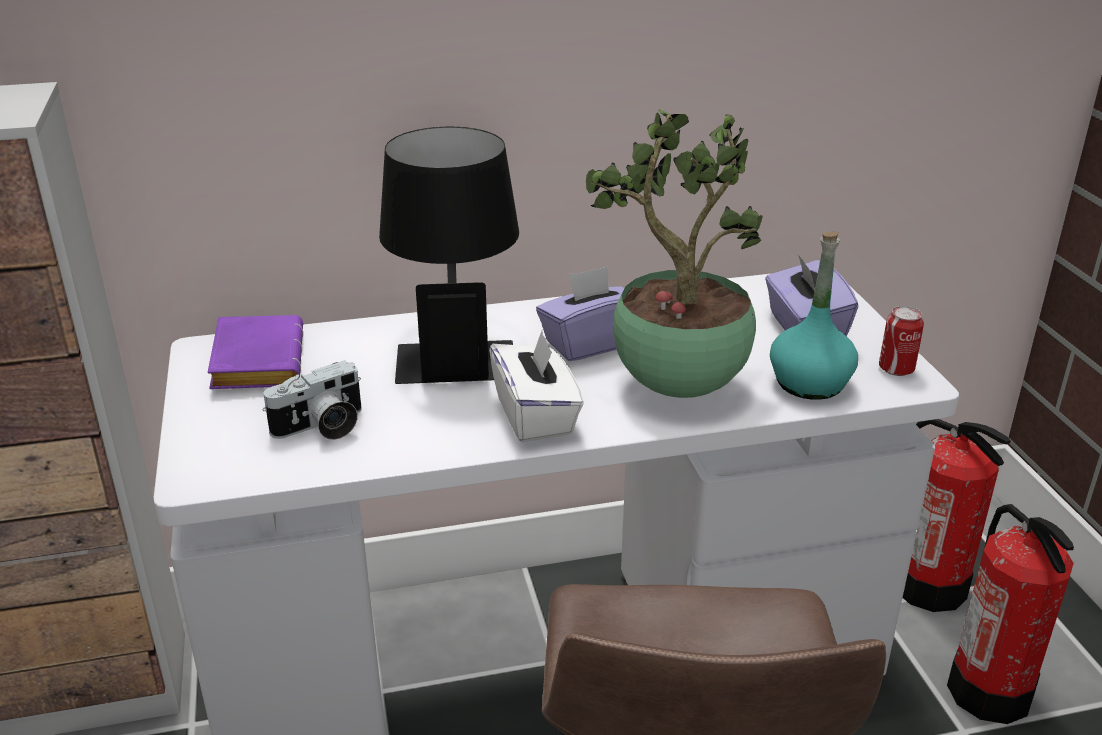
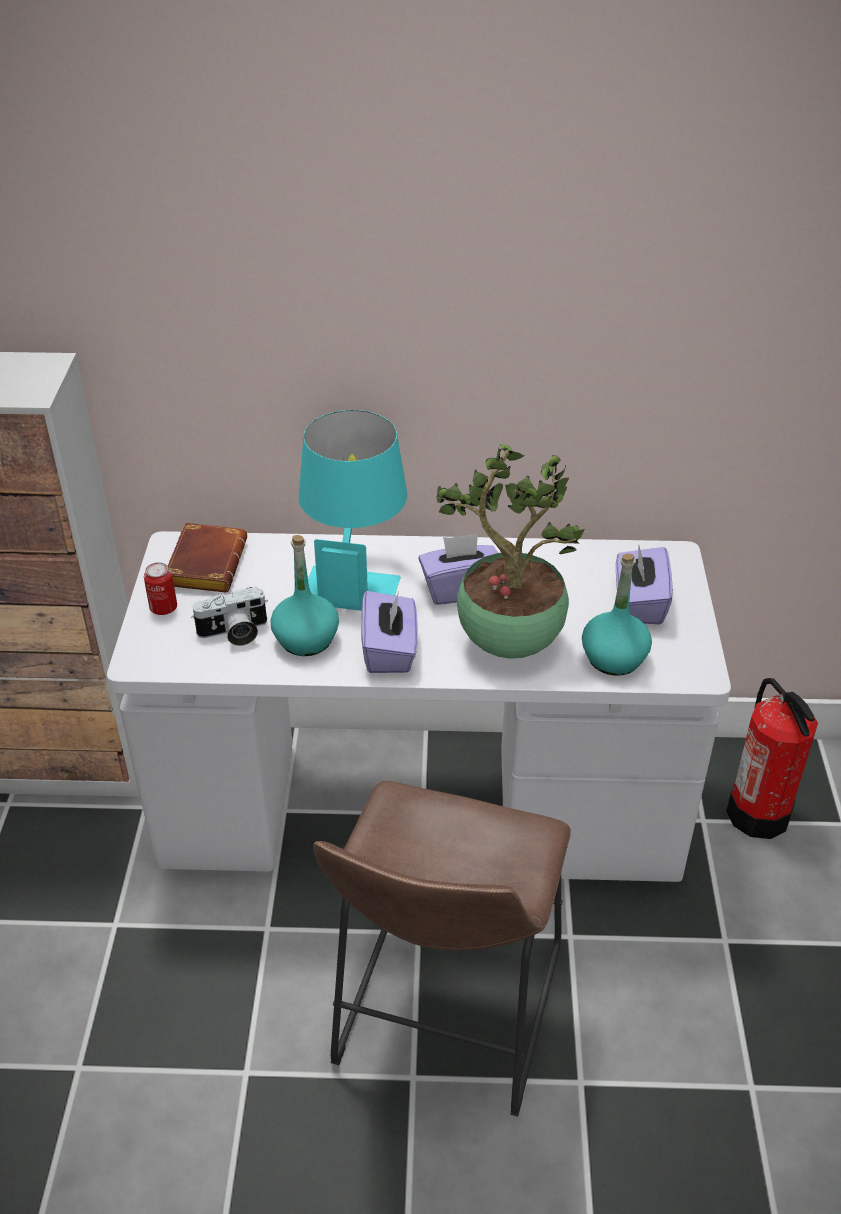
camera: 15 degrees right, 10 degrees up
(255, 361) = (205, 563): purple book -> brown book
(421, 420) = (306, 639): none -> turquoise bottle
(454, 348) = (354, 576): black table lamp -> turquoise table lamp
(536, 416) = (390, 651): white tissue box -> purple tissue box
(896, 369) = (692, 657): can -> can (163, 608)
(989, 690) = (764, 912): fire extinguisher -> none

